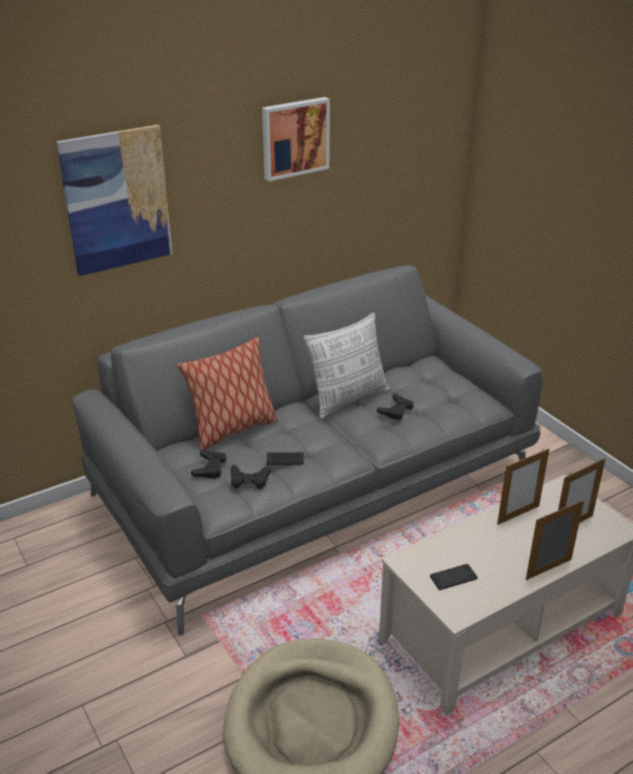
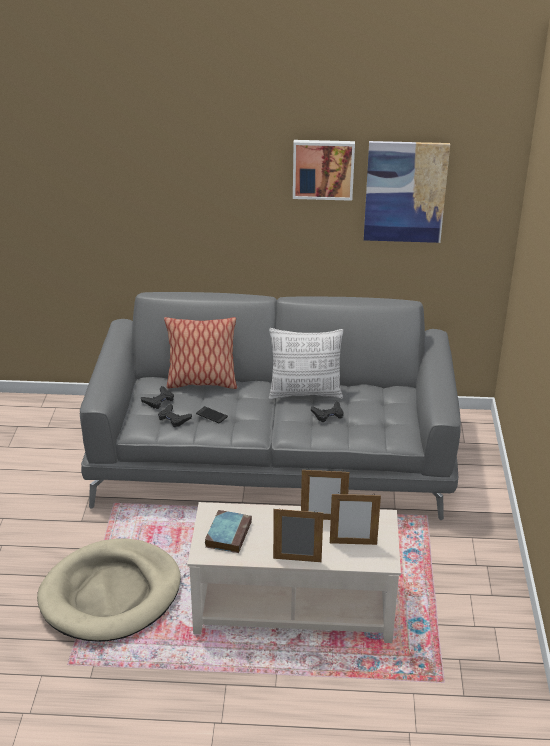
camera: 35 degrees right, 0 degrees up
(117, 200) = (165, 185): picture -> picture (405, 192)
(453, 577) = (228, 534): phone -> book

